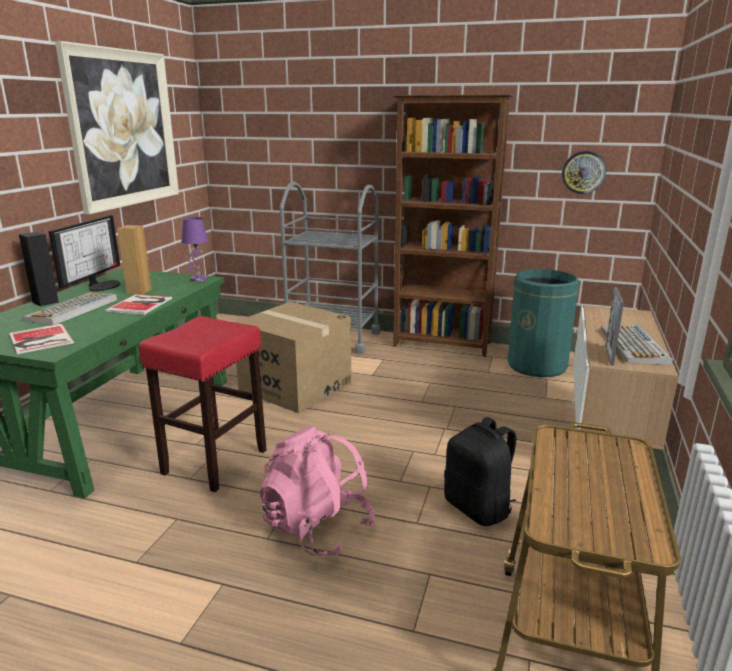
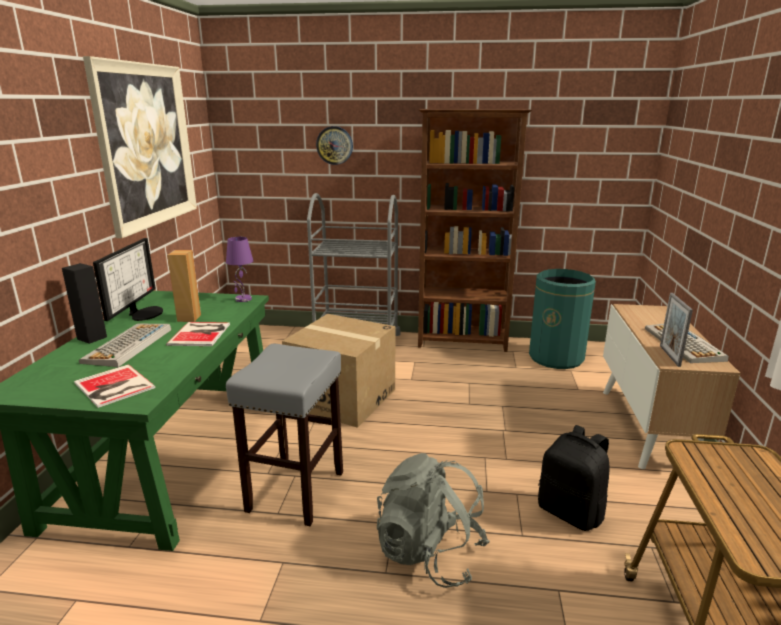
camera: 10 degrees left, 0 degrees up
(214, 462) = (295, 492): red stool -> grey stool
(317, 527) = (429, 553): pink backpack -> grey backpack
(583, 172) = (589, 179): wall clock -> wall clock (334, 145)

